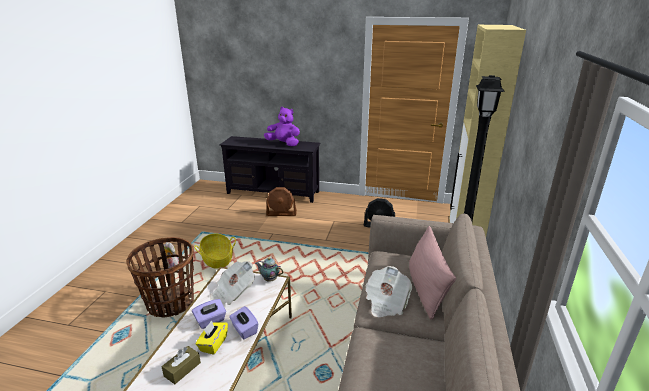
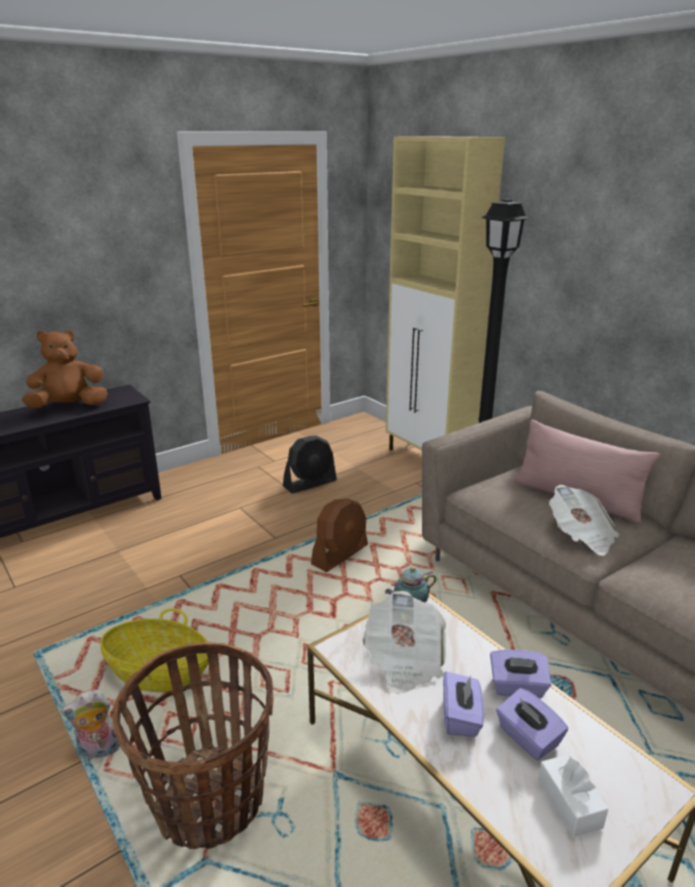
camera: 50 degrees left, 0 degrees up
(182, 369) = (569, 803): brown tissue box -> white tissue box
(213, 344) = (527, 738): yellow tissue box -> purple tissue box
(281, 213) = (138, 539): brown fan -> brown fan (340, 555)
(284, 144) = (69, 407): purple plush toy -> brown plush toy

